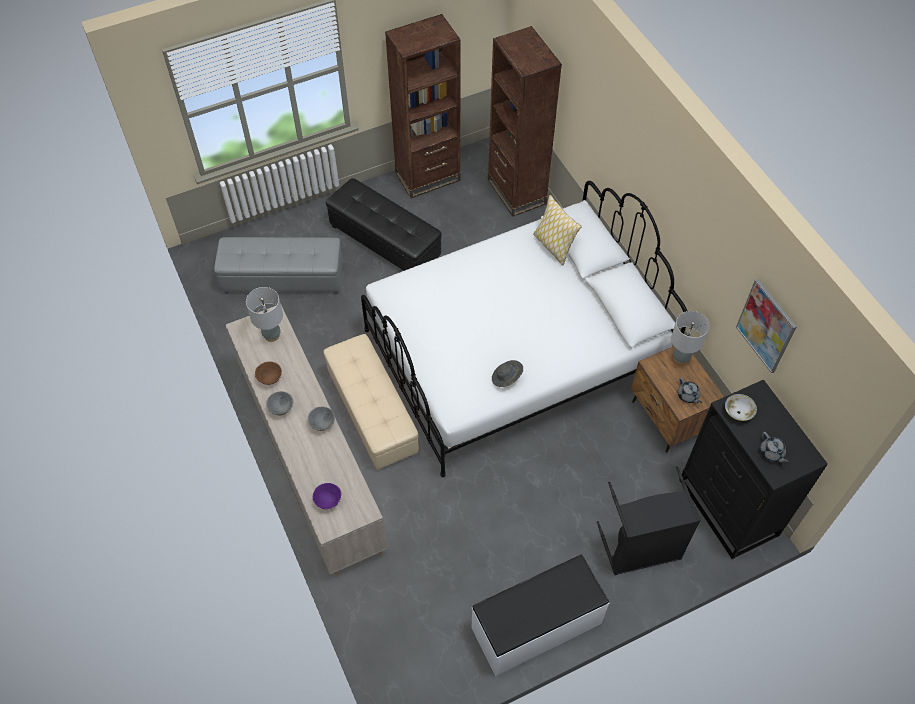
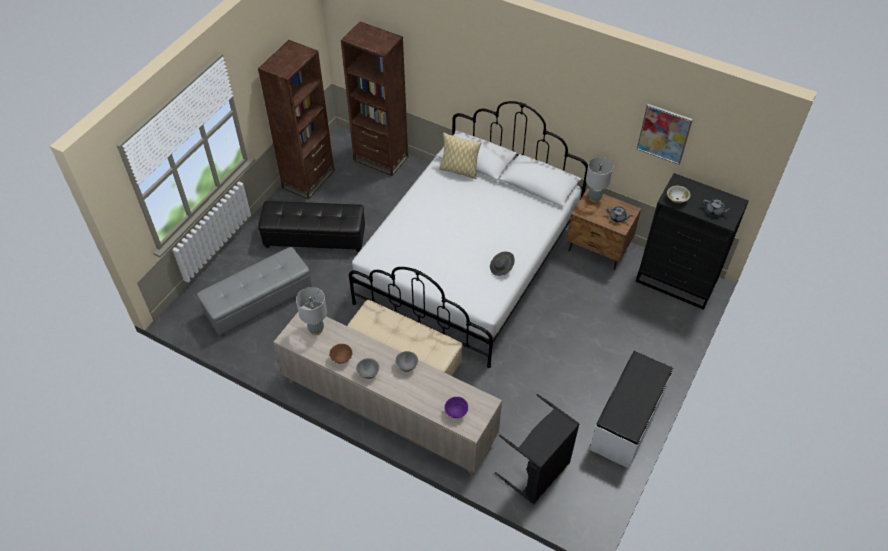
camera: 35 degrees left, 5 degrees down
(641, 549) = (649, 336): black laundry basket -> black laundry basket (538, 473)

